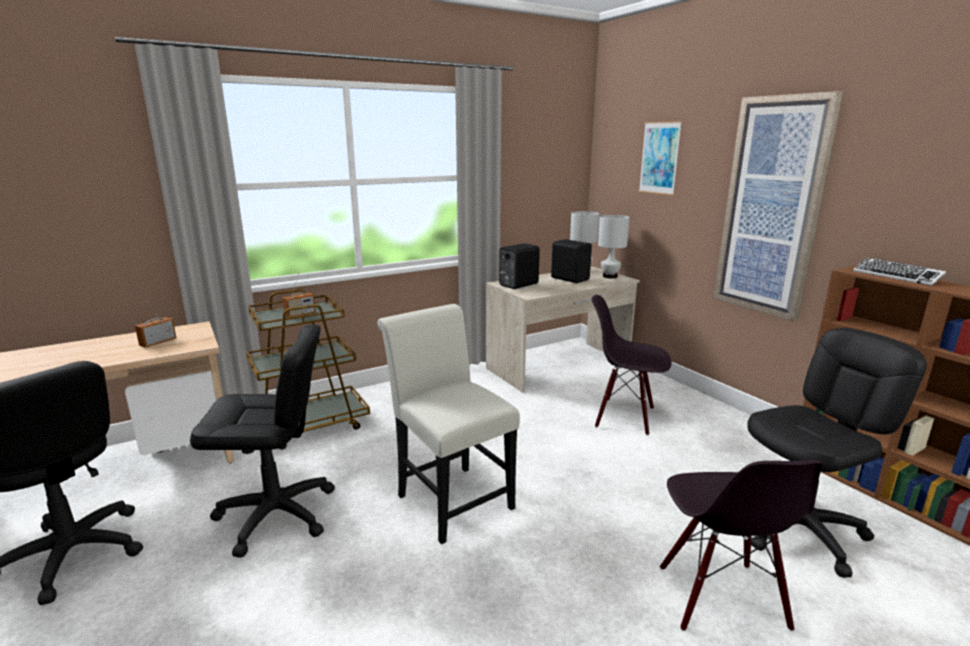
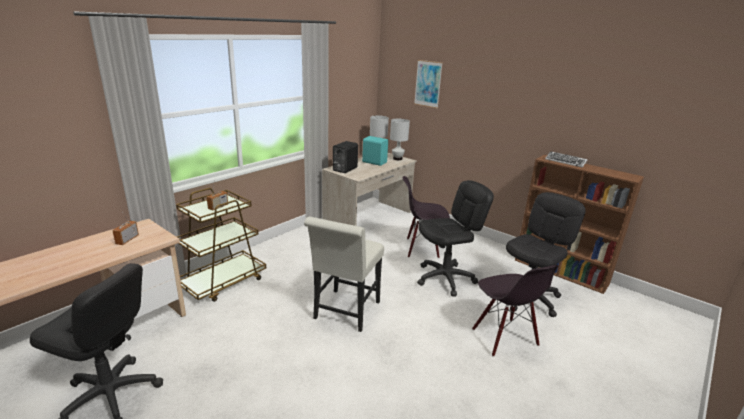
camera: 20 degrees left, 5 degrees up
(276, 515) = (241, 343): black office chair -> black office chair (445, 278)
(450, 497) = (345, 313): white chair -> white chair turned 105 degrees counterclockwise
(570, 279) = (374, 162): black speaker -> turquoise speaker
(772, 208) = (498, 120): picture -> none

